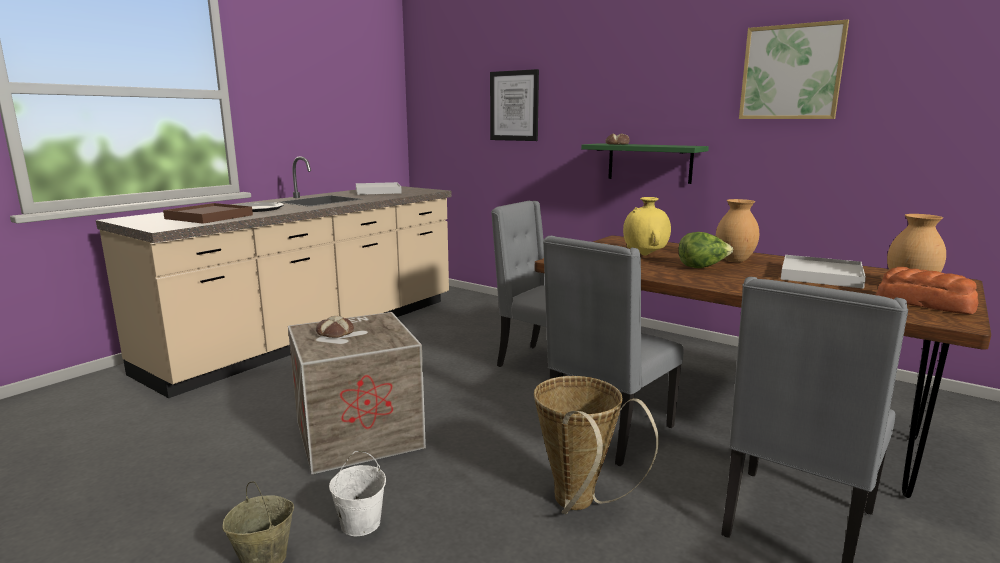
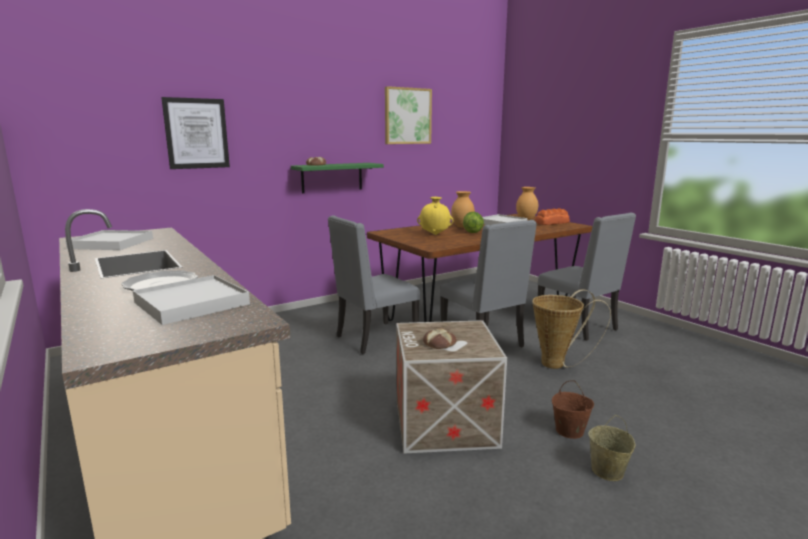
camera: 70 degrees left, 0 degrees up
(209, 217) = (192, 303): brown tray -> white tray
(360, 523) = (569, 431): white bucket -> brown bucket

